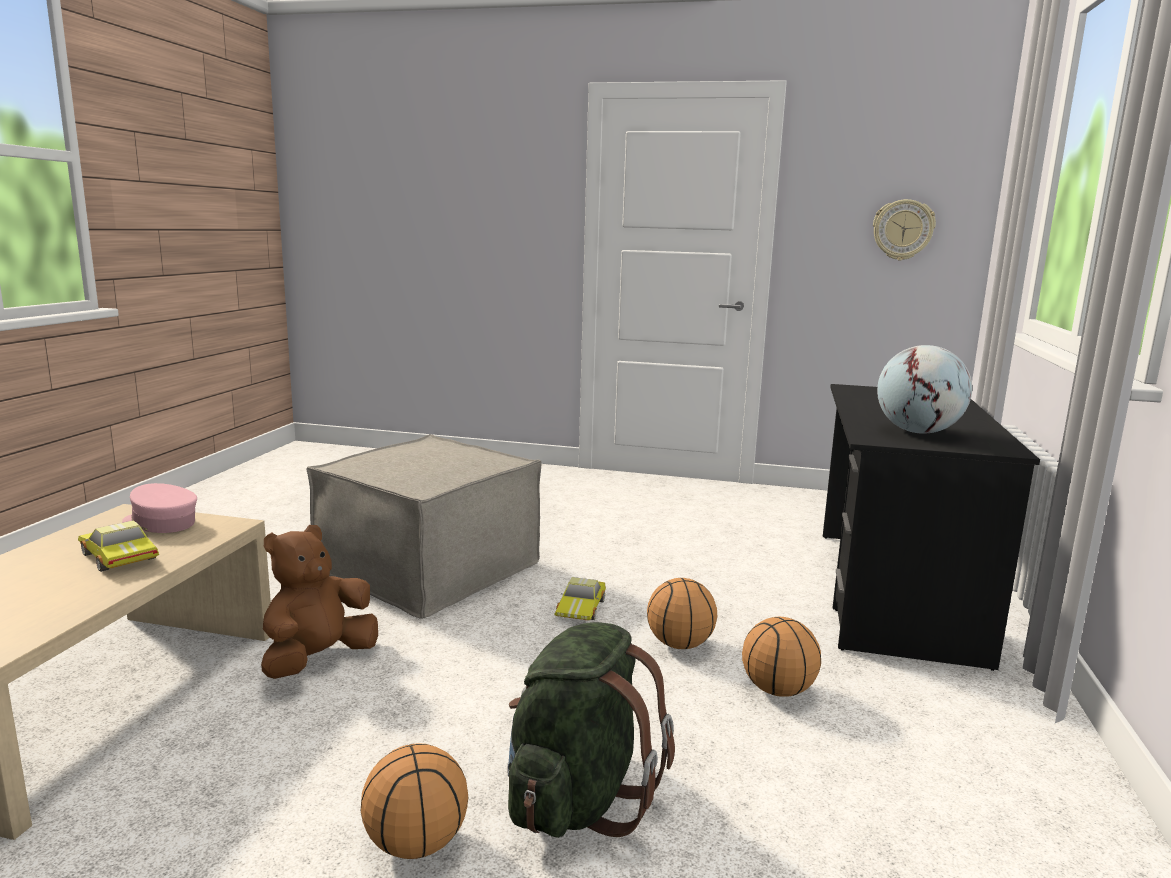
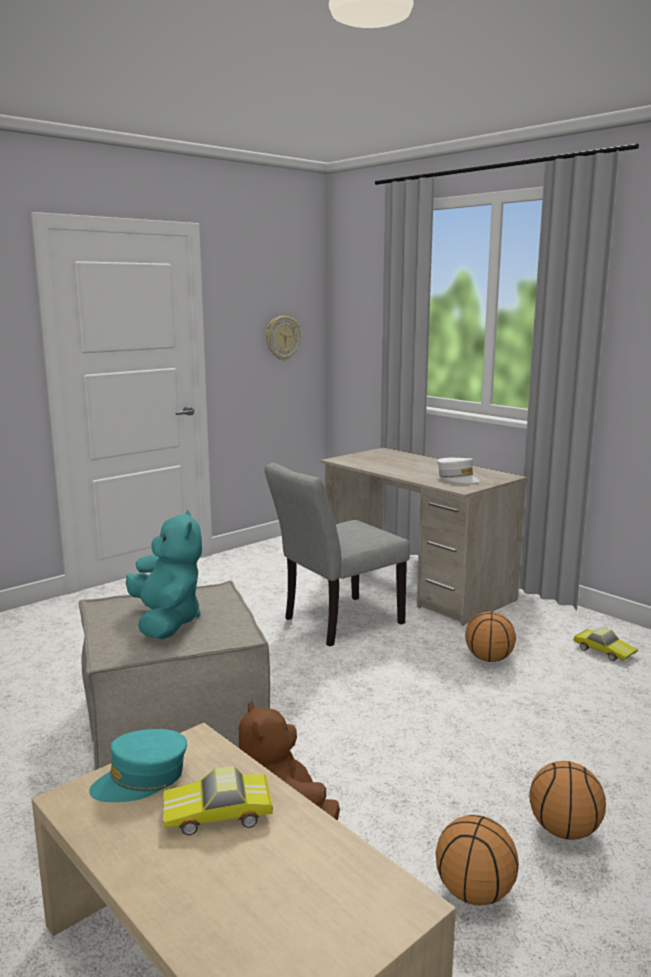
camera: 55 degrees left, 0 degrees up
(160, 523) = (141, 779): pink cap -> turquoise cap
(416, 461) = (166, 621): none -> turquoise plush toy
(578, 798) = (552, 758): green backpack -> none
(582, 608) = (327, 680): toy car -> toy car (604, 650)
(680, 645) = (413, 666): basketball -> basketball (475, 892)
(711, 577) = (335, 623): none -> grey chair
(893, 592) = (416, 585): black desk -> beige desk
(918, 432) = (457, 478): globe -> white cap

